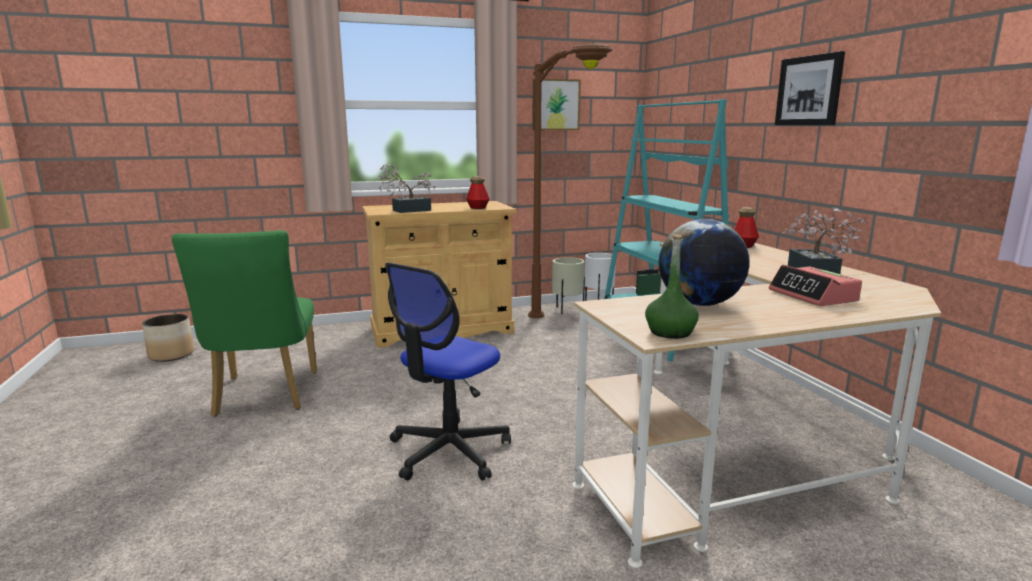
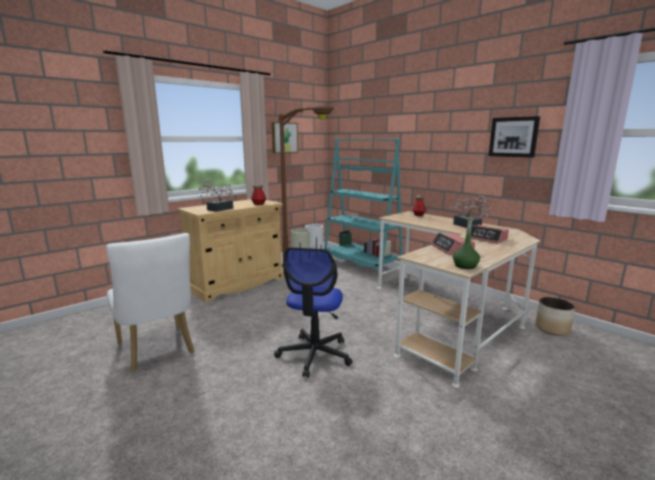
camera: 25 degrees left, 0 degrees up
(171, 355) = (43, 337): planter -> planter (552, 328)
(264, 397) = (158, 350): green chair -> white chair
(699, 304) = (452, 249): globe -> alarm clock
(809, 91) = (441, 135): picture -> picture (513, 137)

